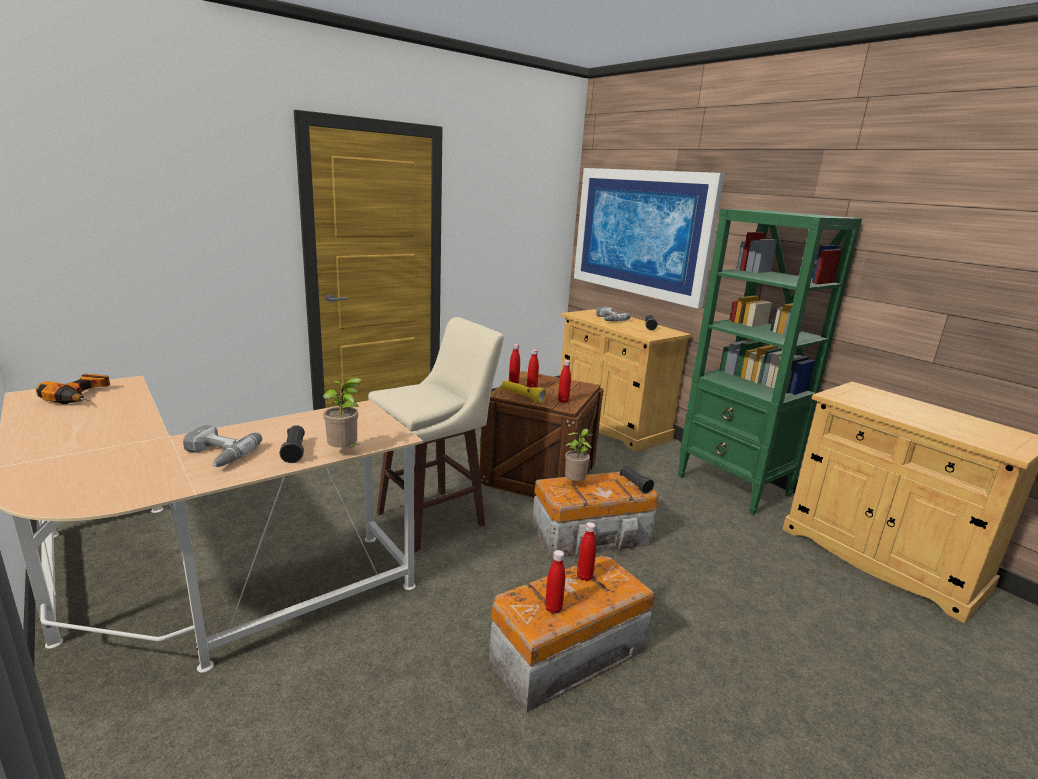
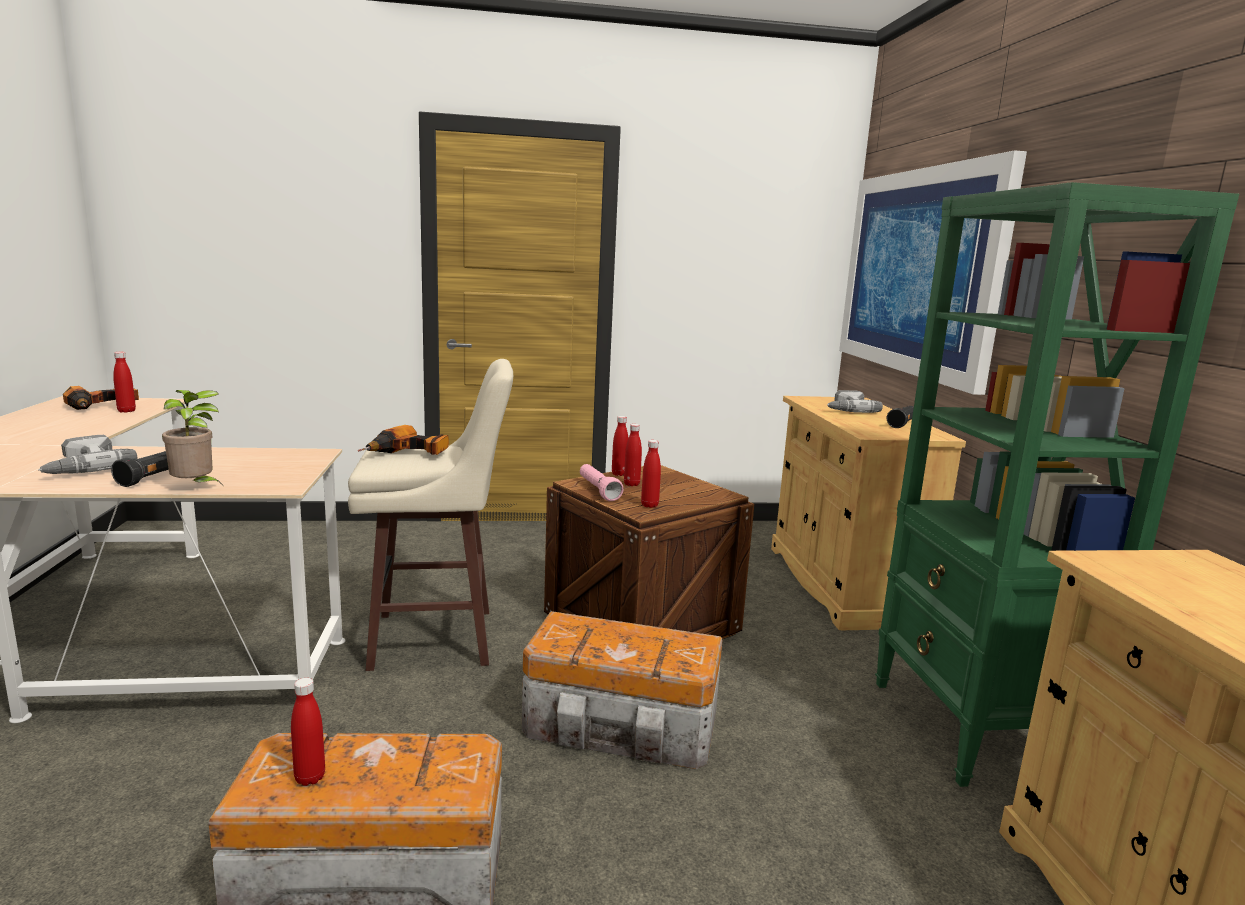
camera: 30 degrees right, 5 degrees down
(420, 395) = (408, 454): none -> power drill
(522, 397) = (598, 491): yellow flashlight -> pink flashlight
(575, 483) = (596, 629): potted plant -> none
(584, 577) = (416, 753): red bottle -> red bottle (126, 411)
(634, 485) = (687, 655): black flashlight -> none

